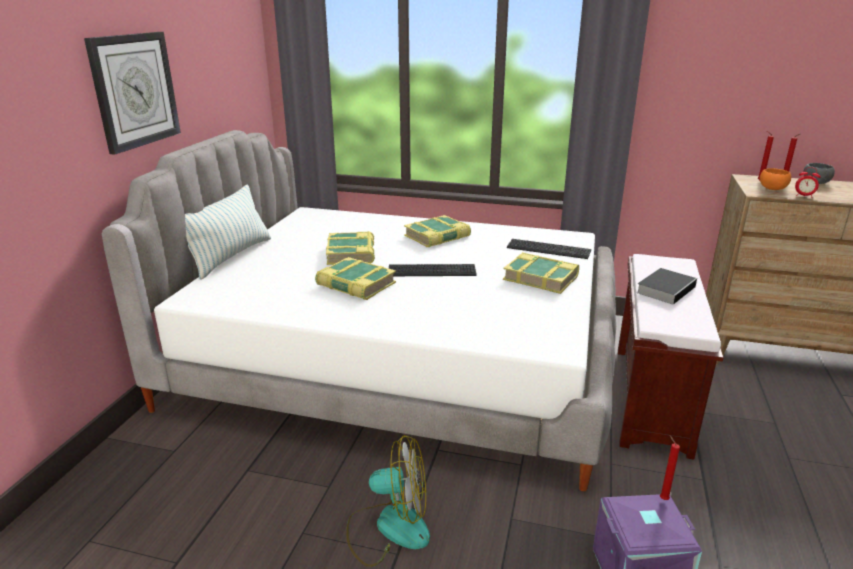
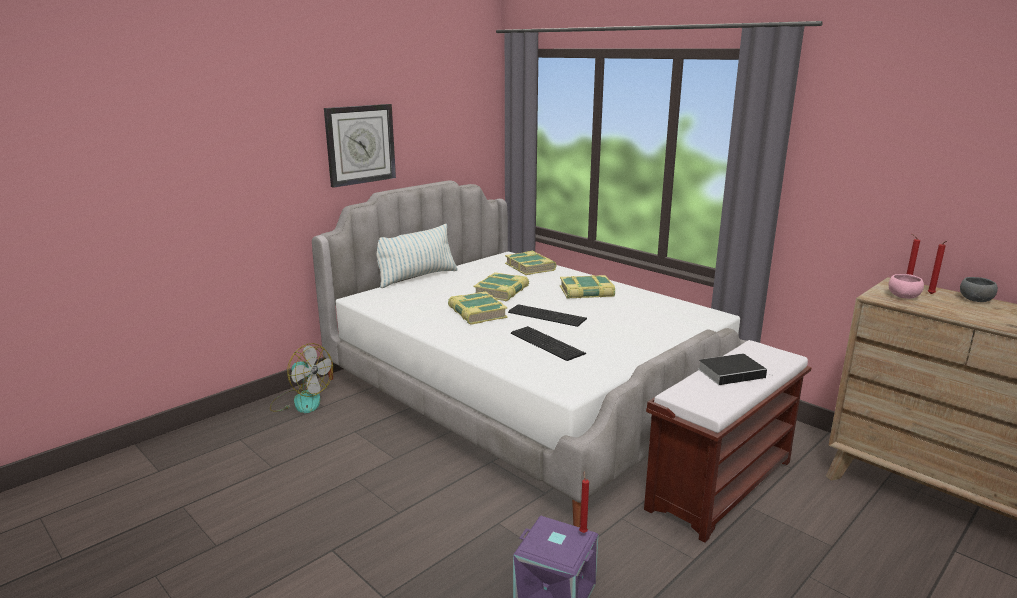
camera: 30 degrees right, 5 degrees down
(389, 527) = (409, 496): fan -> fan (301, 401)
(541, 278) = (630, 340): book -> book (530, 267)
(548, 248) = (672, 319): keyboard -> keyboard (547, 342)
(771, 189) = (902, 296): orange bowl -> pink bowl
(804, 196) = (926, 309): alarm clock -> none

